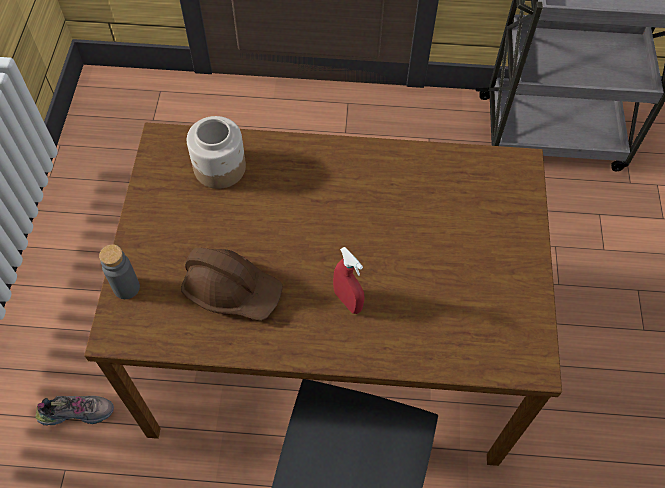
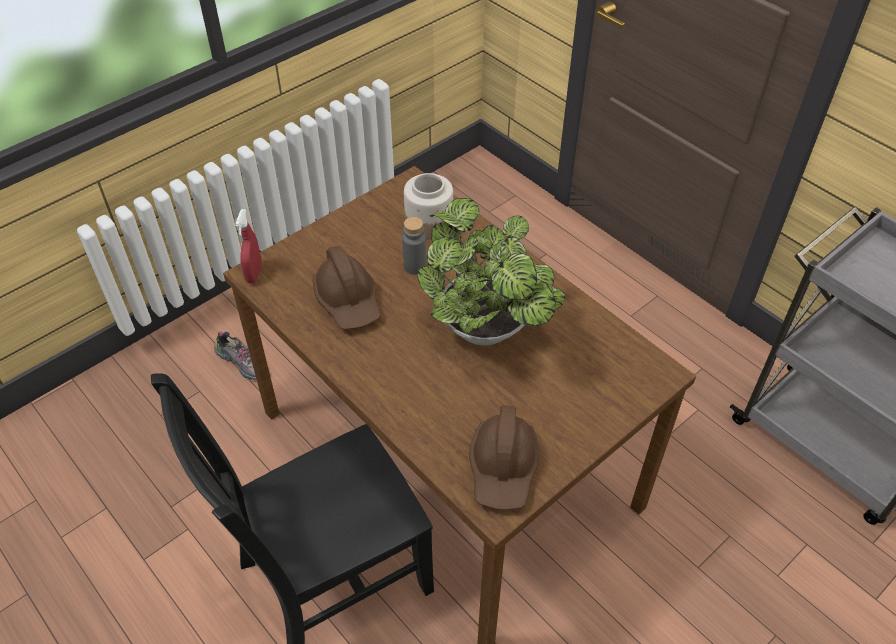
camera: 45 degrees right, 10 degrees down
(126, 287) = (289, 253): grey bottle -> grey bottle (415, 266)
(347, 301) = (413, 363): red spray bottle -> red spray bottle (254, 274)
(373, 228) = (488, 332): none -> potted plant
(503, 329) = (503, 468): none -> brown hard hat

